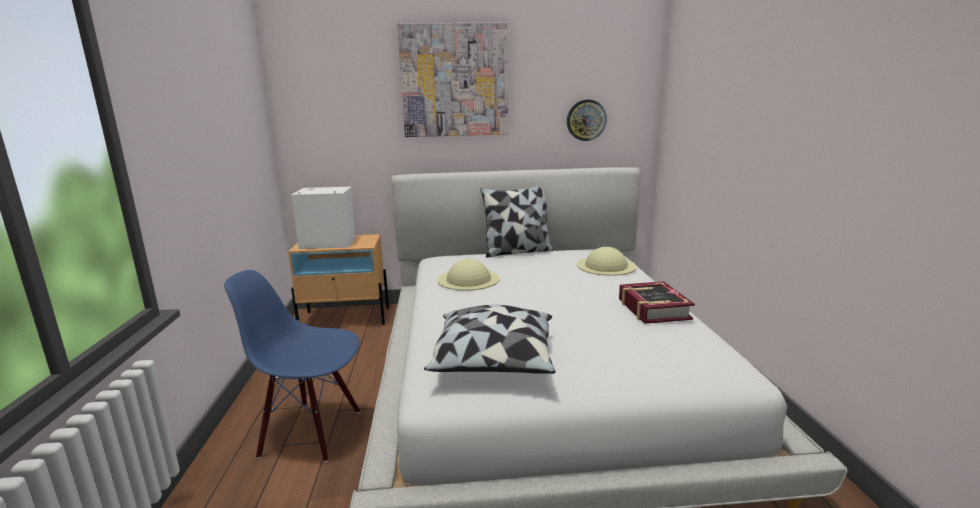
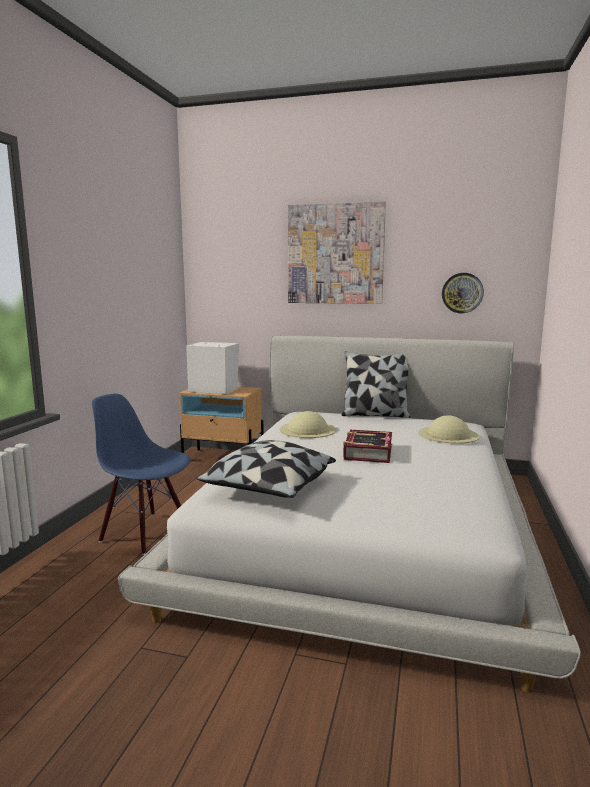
camera: 20 degrees right, 5 degrees down
(653, 309) = (454, 473): book -> book (367, 452)

